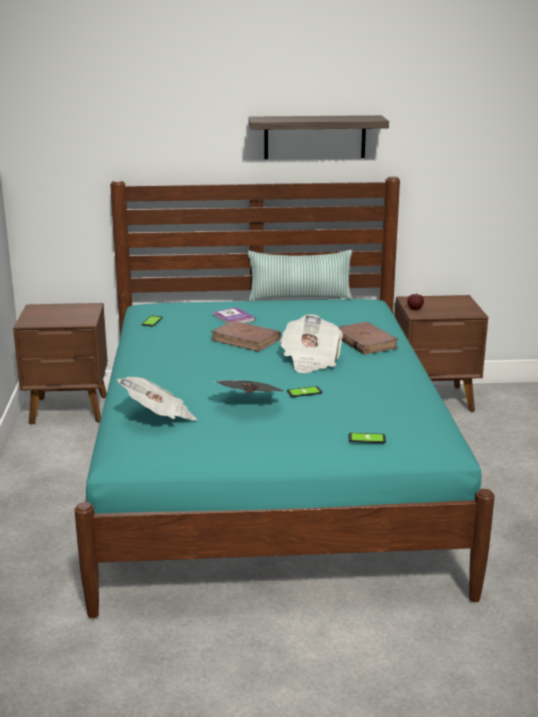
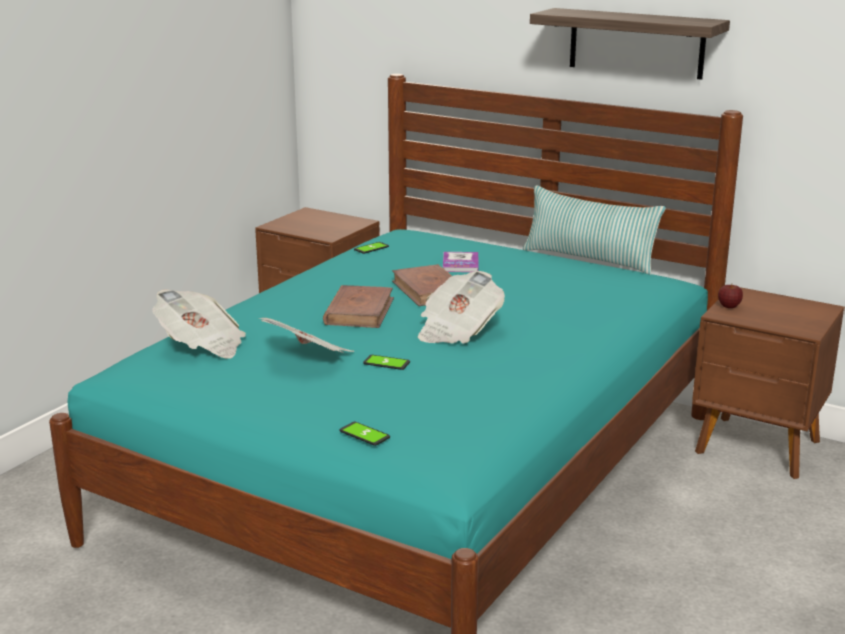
camera: 35 degrees right, 0 degrees up
(365, 342) = (563, 326): brown book -> brown book (359, 311)

